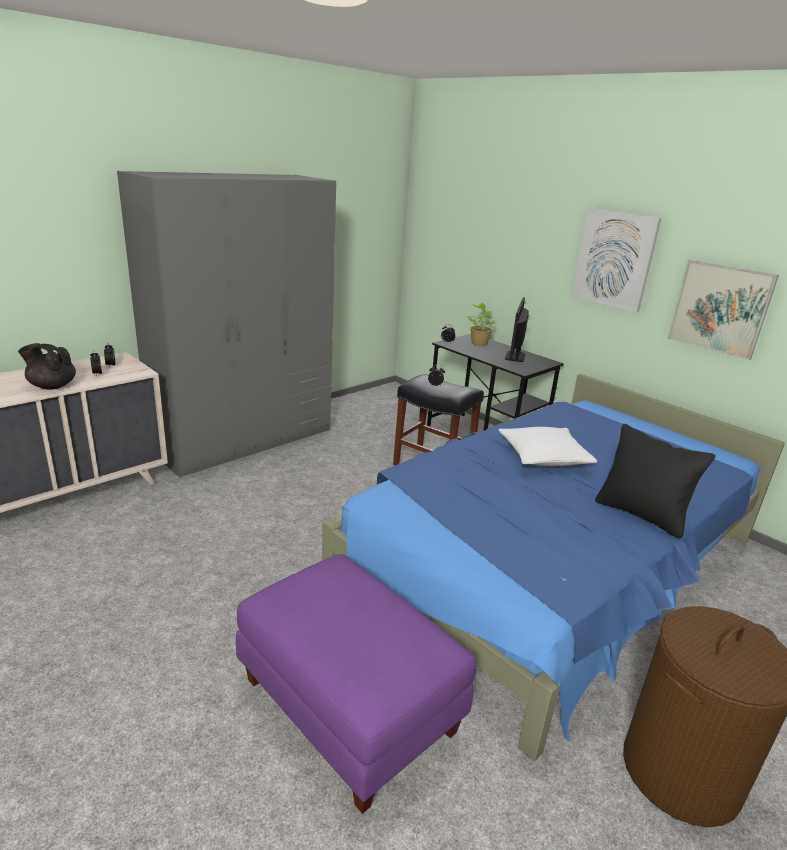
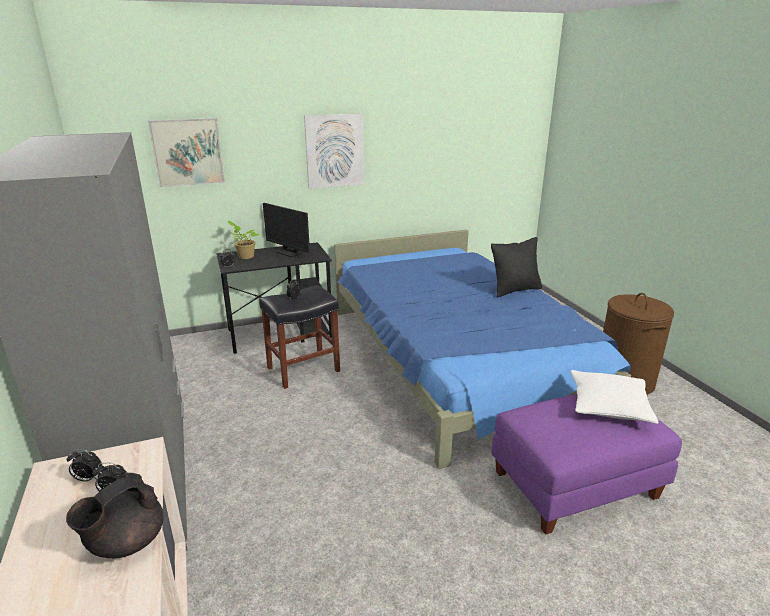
camera: 65 degrees left, 0 degrees up
(543, 457) = (434, 296): white pillow -> white pillow (609, 406)
(720, 308) = (413, 165): picture -> picture (187, 152)

